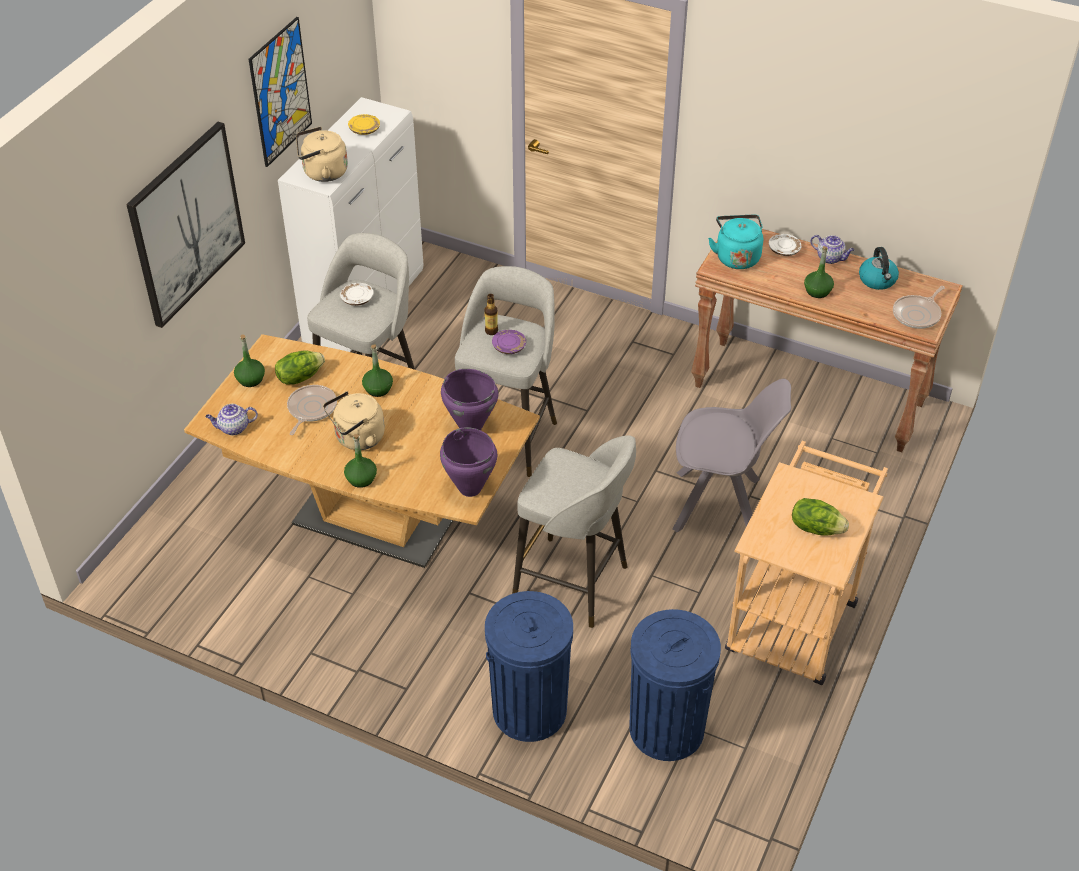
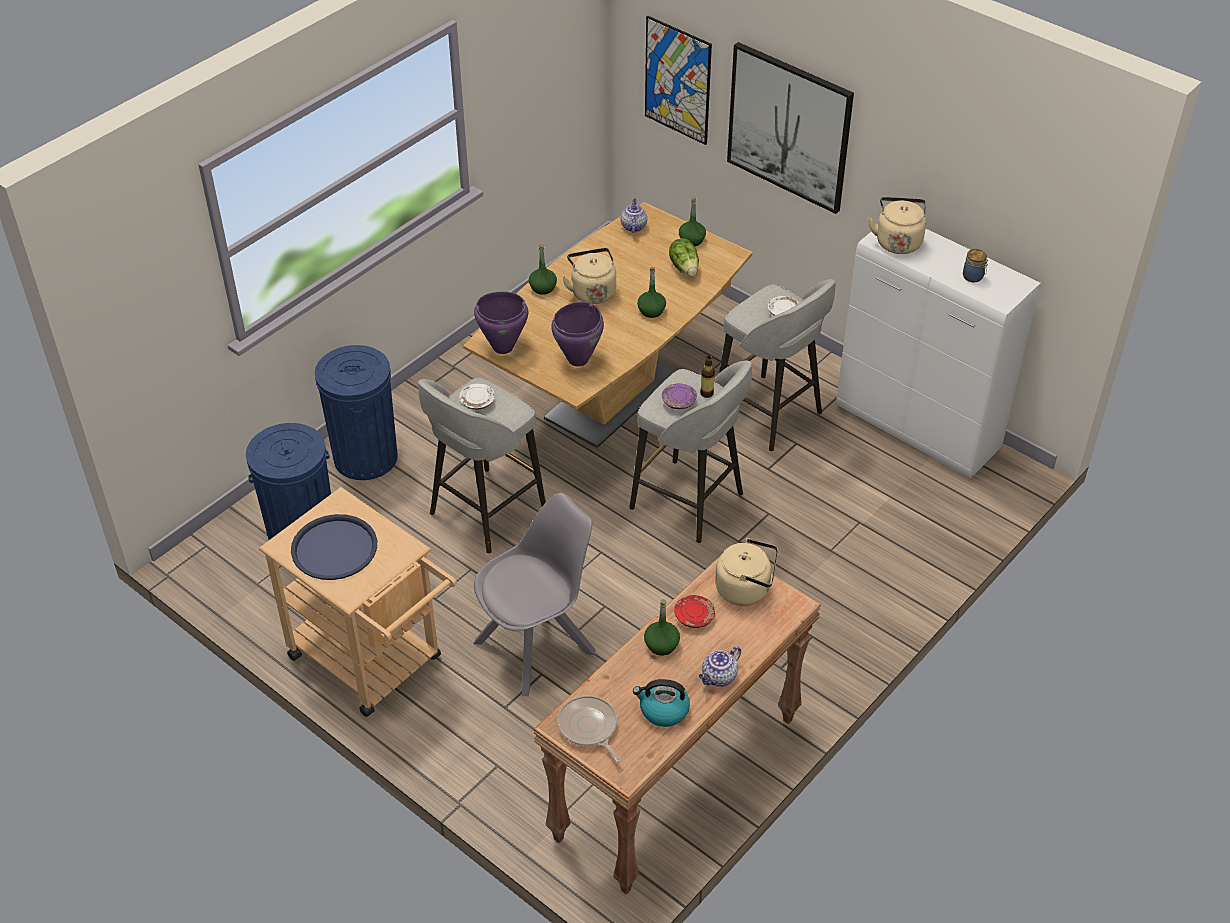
camera: 105 degrees right, 0 degrees up
(280, 92) = (939, 156): picture -> picture (677, 80)
(311, 409) = (640, 269): frying pan -> none
(364, 129) = (973, 277): yellow plate -> jar
(720, 505) = (537, 645): grey chair -> grey chair turned 150 degrees counterclockwise
(736, 256) = (746, 589): turquoise kettle -> beige kettle
(779, 279) = (694, 616): none -> red plate
(784, 250) = (747, 637): white plate -> white plate (477, 401)
(816, 528) = (334, 548): lettuce -> blue tray

